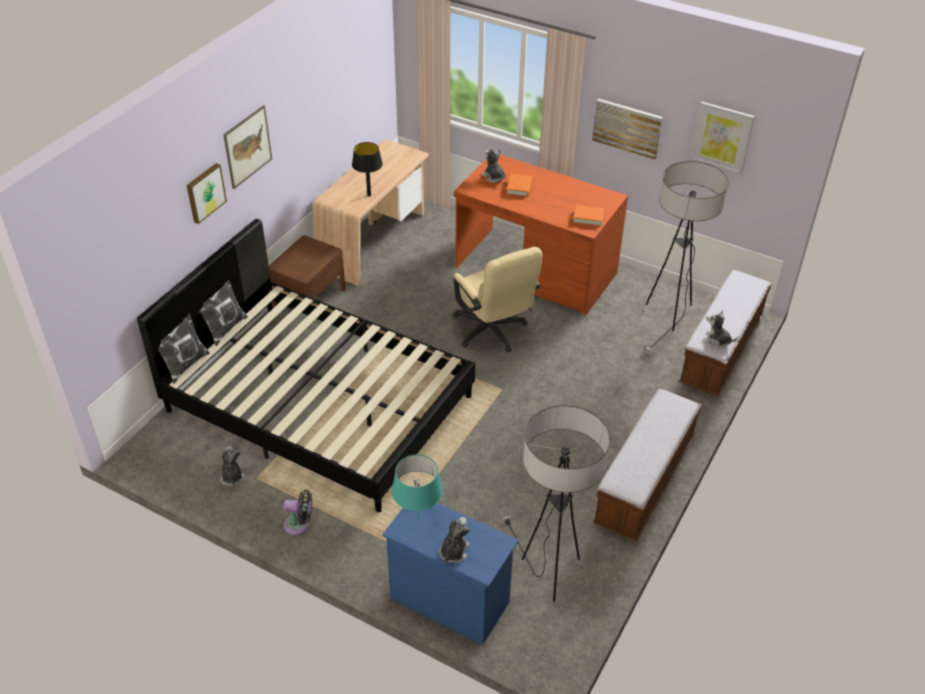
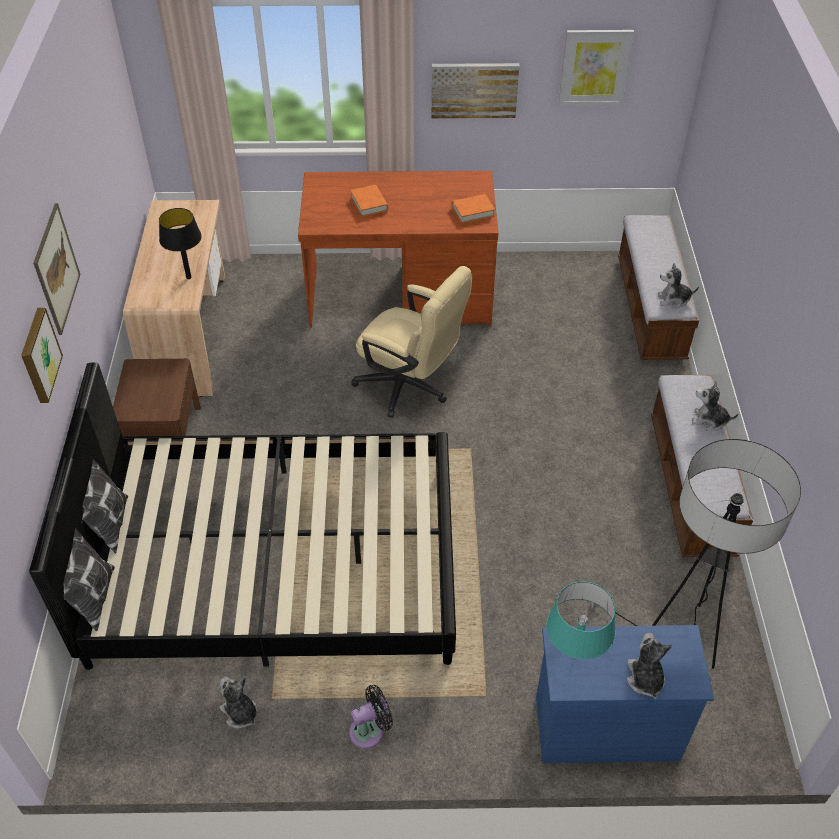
camera: 30 degrees left, 5 degrees up
(493, 177) = (330, 201): plush toy -> plush toy (709, 420)
(668, 318) = (574, 294): floor lamp -> none

